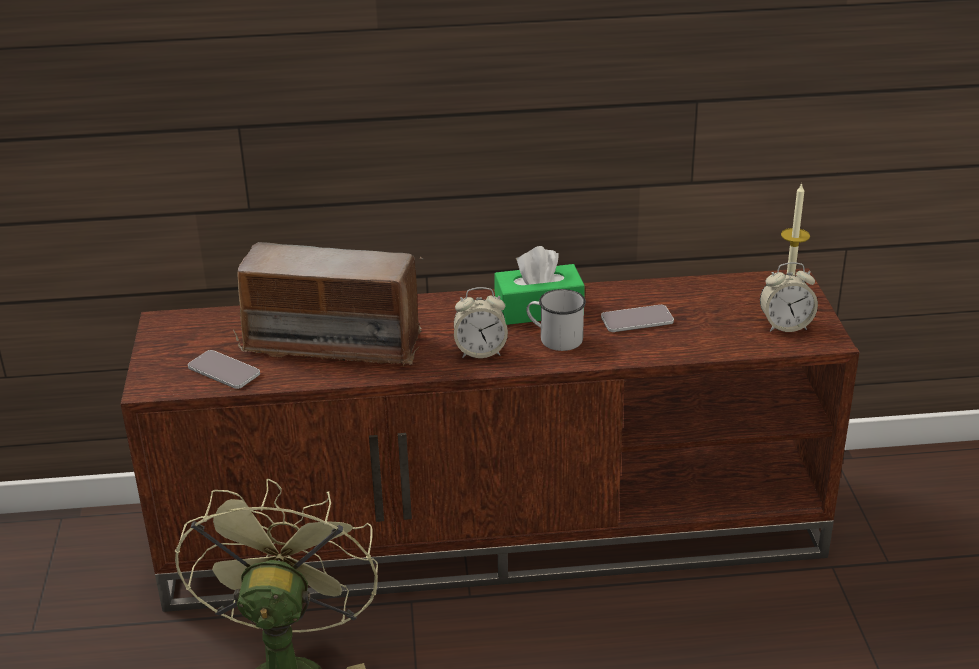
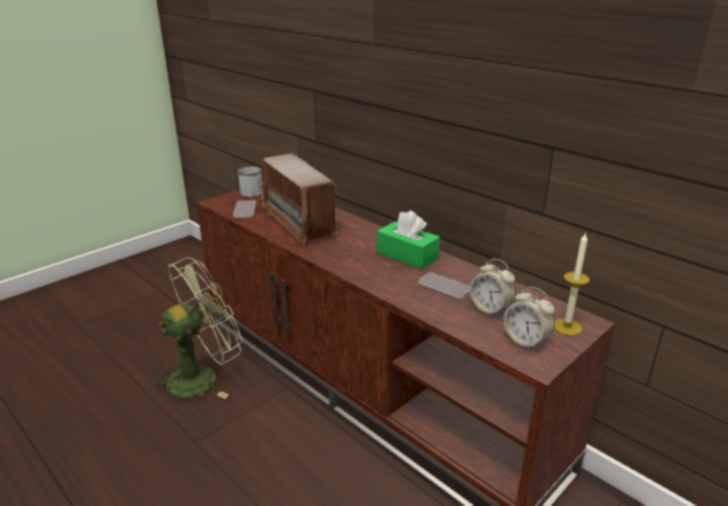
camera: 50 degrees right, 5 degrees down
(480, 351) = (342, 256): alarm clock -> alarm clock (490, 309)
(554, 338) = (386, 270): white mug -> white mug (251, 192)

